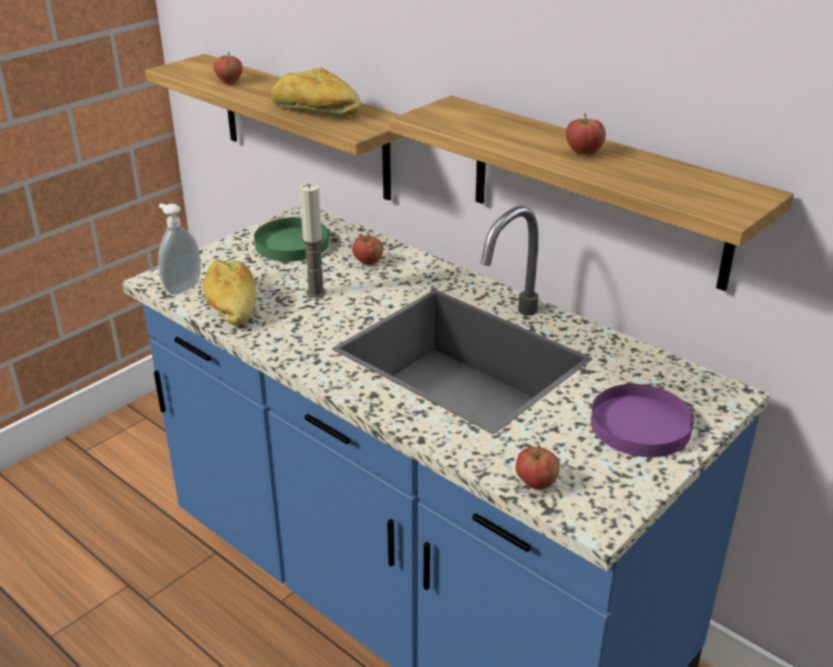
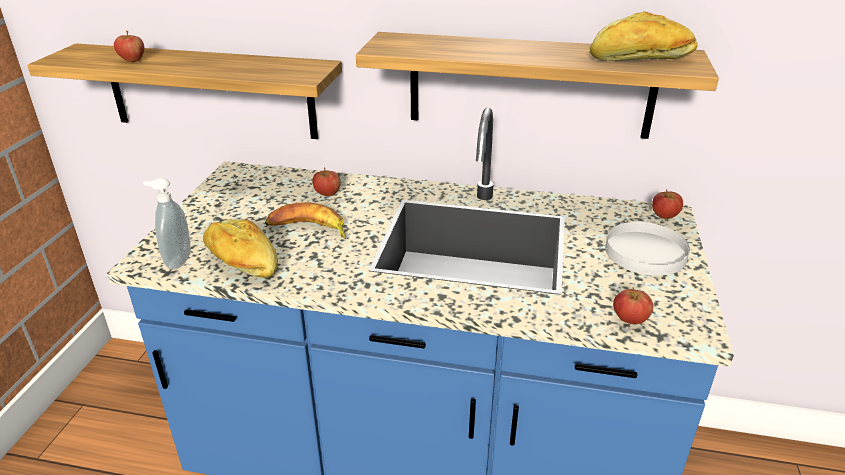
camera: 30 degrees left, 0 degrees up
(291, 244) = (246, 196): green plate -> none
(316, 111) = (247, 69): bread -> bread (641, 59)
(316, 292) = (308, 229): candle -> banana
(584, 153) = (539, 51): apple -> apple (664, 216)
(639, 425) = (645, 252): purple plate -> white plate

